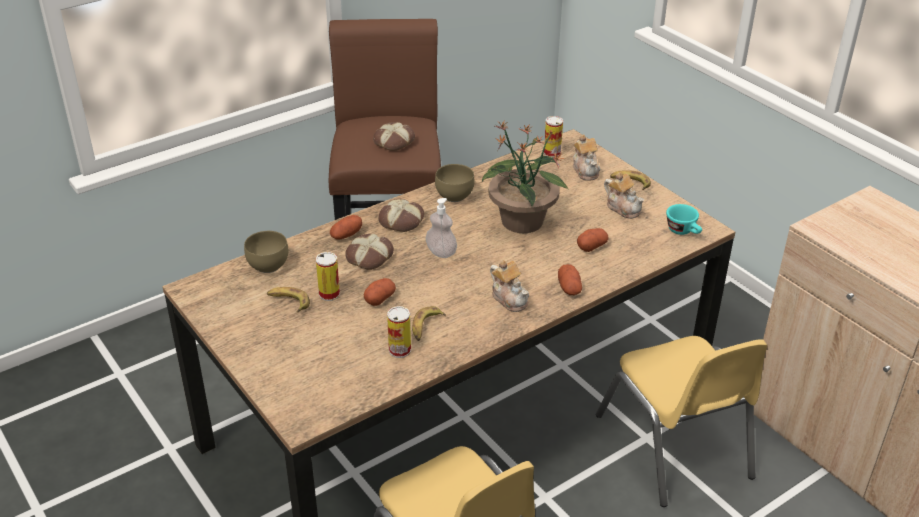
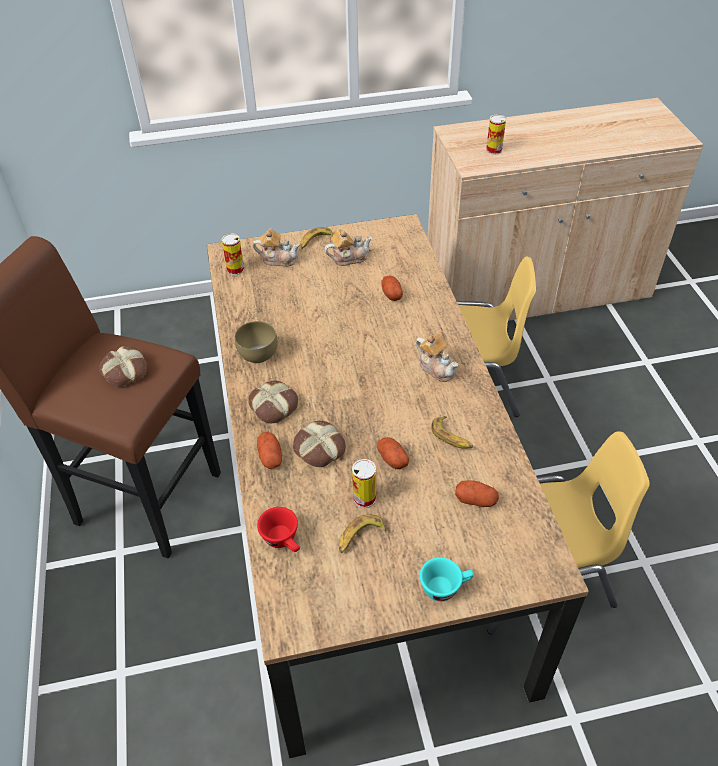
camera: 65 degrees left, 10 degrees up
(268, 265) = (283, 540): brown bowl -> red cup
(399, 350) = (477, 466): can -> can (494, 150)
(441, 252) = (344, 392): soap dispenser -> none
(509, 298) = (437, 367): teapot -> teapot turned 60 degrees clockwise
(522, 222) = (330, 323): potted plant -> none
(569, 288) = (441, 326): potato -> potato (476, 500)
(684, 231) = (401, 238): turquoise cup -> turquoise cup (445, 587)

